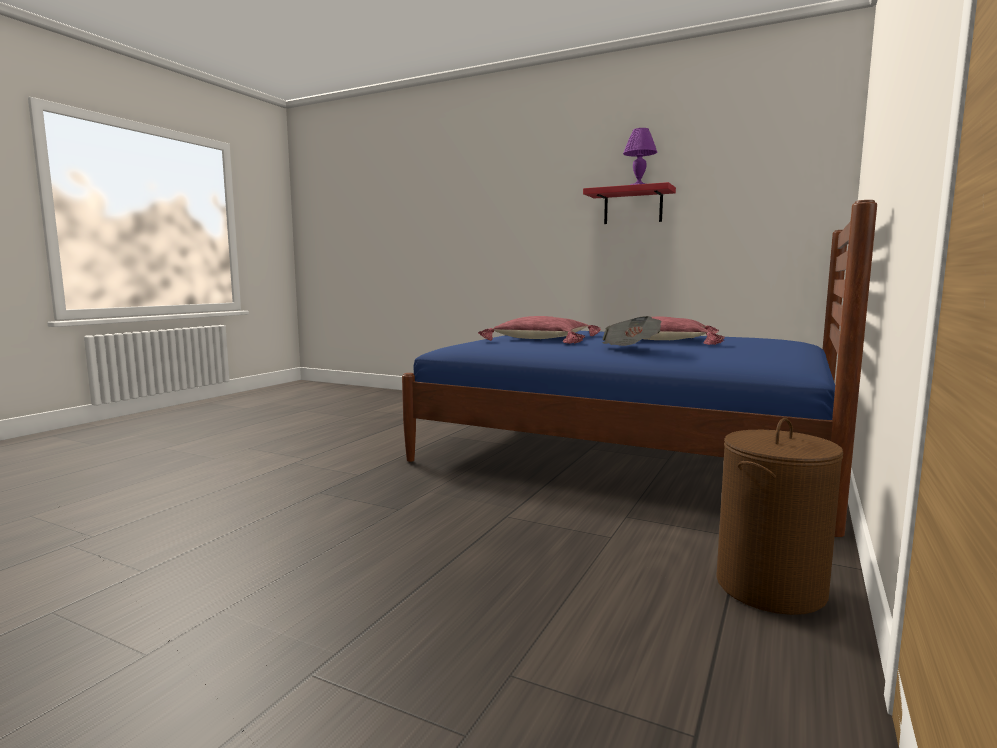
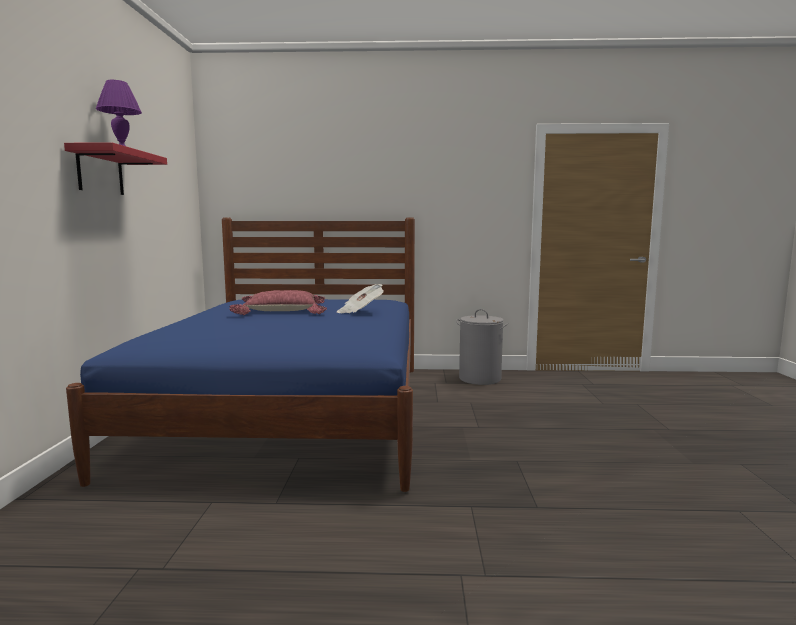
camera: 115 degrees left, 0 degrees up
(541, 338) = (292, 329): red pillow -> none
(770, 587) = (480, 379): brown laundry basket -> grey laundry basket

